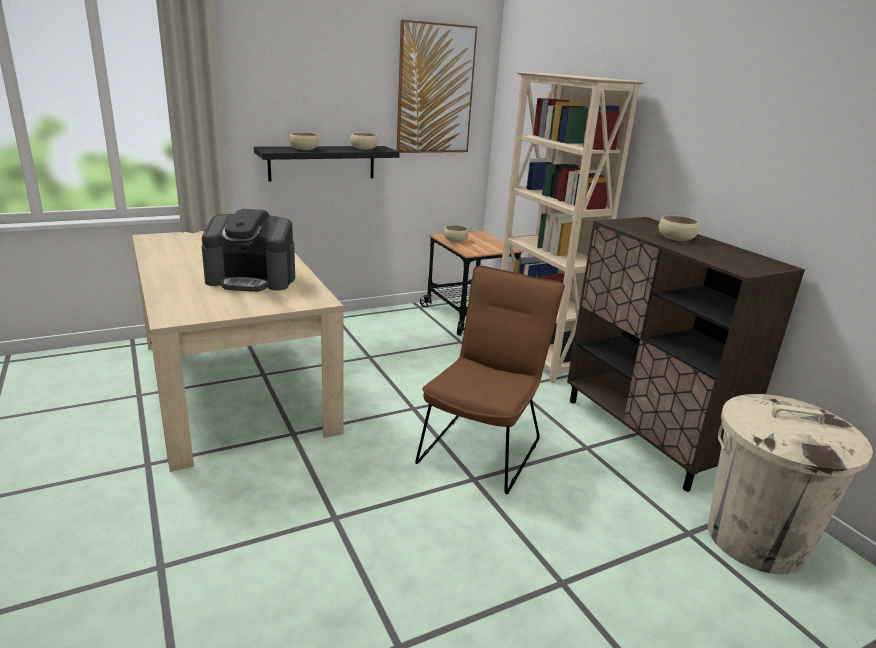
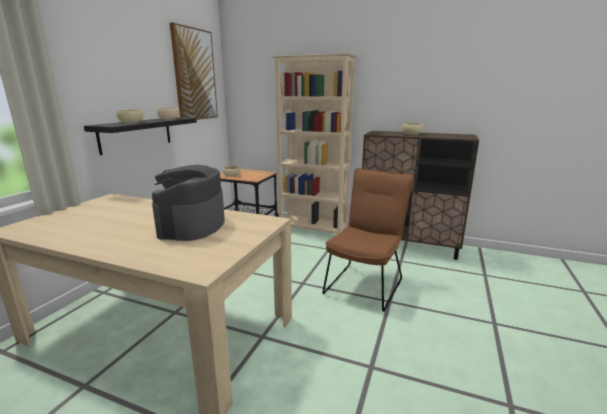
camera: 40 degrees left, 5 degrees down
(252, 279) = (192, 225): coffee machine -> coffee machine turned 135 degrees clockwise
(484, 446) = (366, 283): brown chair -> brown chair turned 45 degrees clockwise
(755, 538) = (500, 264): beige trash can -> none

